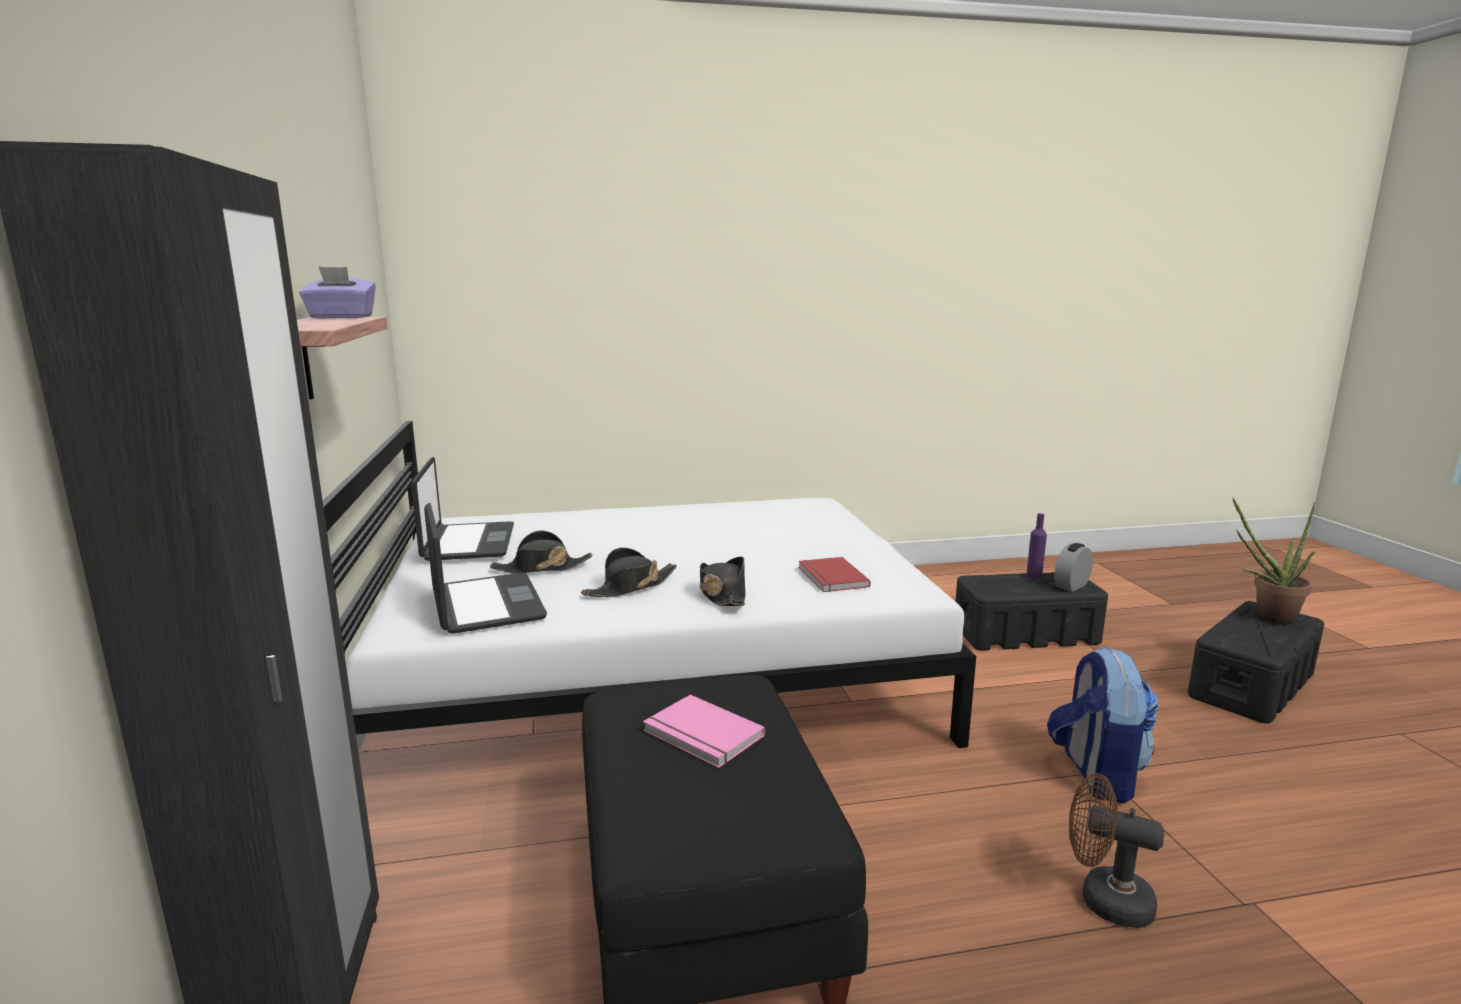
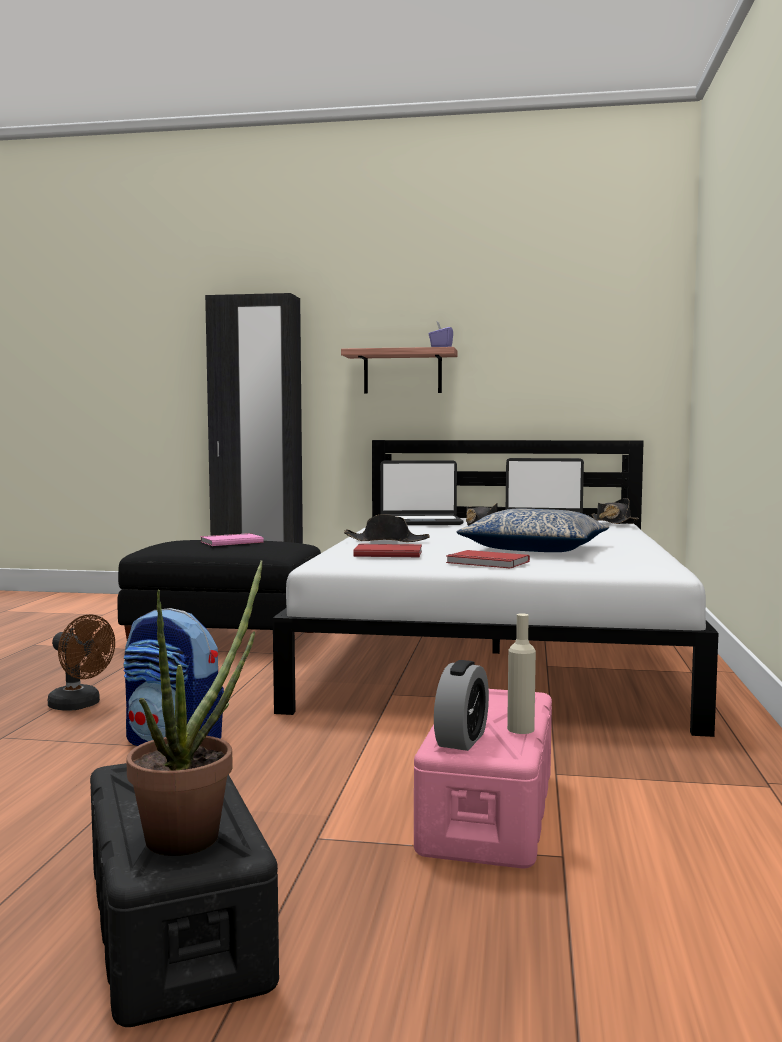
camera: 110 degrees right, 10 degrees down
(630, 587) = (423, 533): black hat -> black hat (613, 522)
(730, 535) = (534, 549): none -> pillow
(844, 540) = (487, 563): none -> red book
(1024, 634) = (488, 810): black storage box -> pink storage box
(1034, 576) = (520, 729): purple bottle -> beige bottle
(1071, 585) = (461, 739): alarm clock -> alarm clock turned 45 degrees clockwise
(1104, 899) = (80, 705): brown fan -> brown fan turned 75 degrees clockwise

